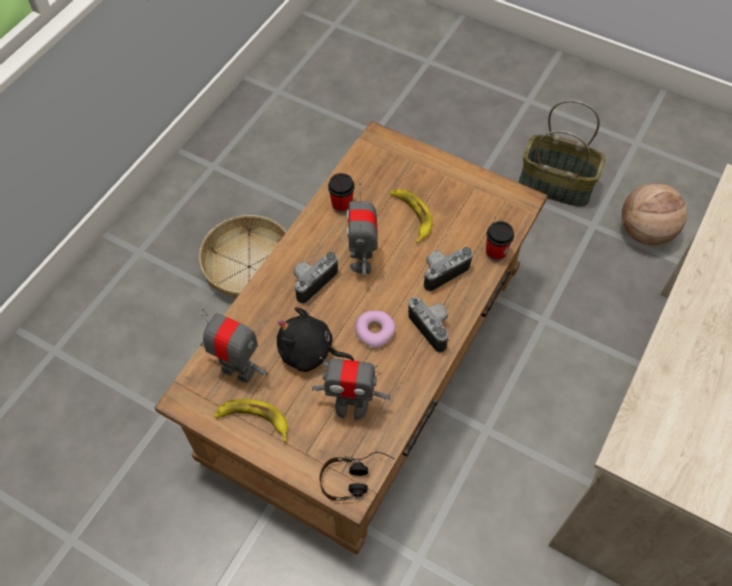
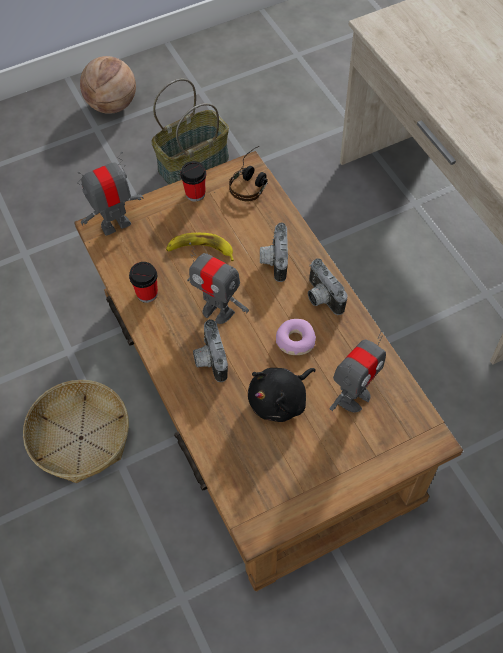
camera: 55 degrees left, 0 degrees up
(238, 370) = (257, 467): toy robot -> toy robot (115, 224)
(253, 420) = (317, 481): banana -> none
(357, 479) = (423, 429): headphones -> headphones (251, 181)
(432, 327) = (321, 298): camera -> camera turned 120 degrees counterclockwise
(496, 252) = (283, 215): cup -> cup (195, 194)
(645, 232) = (282, 138): basketball -> basketball (112, 105)

